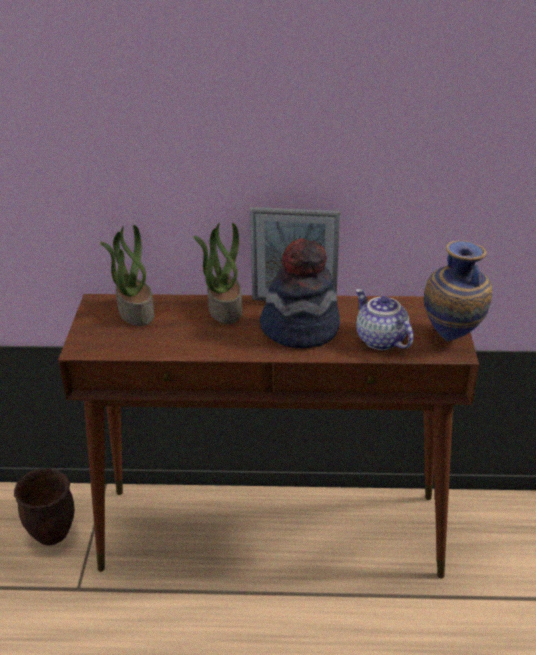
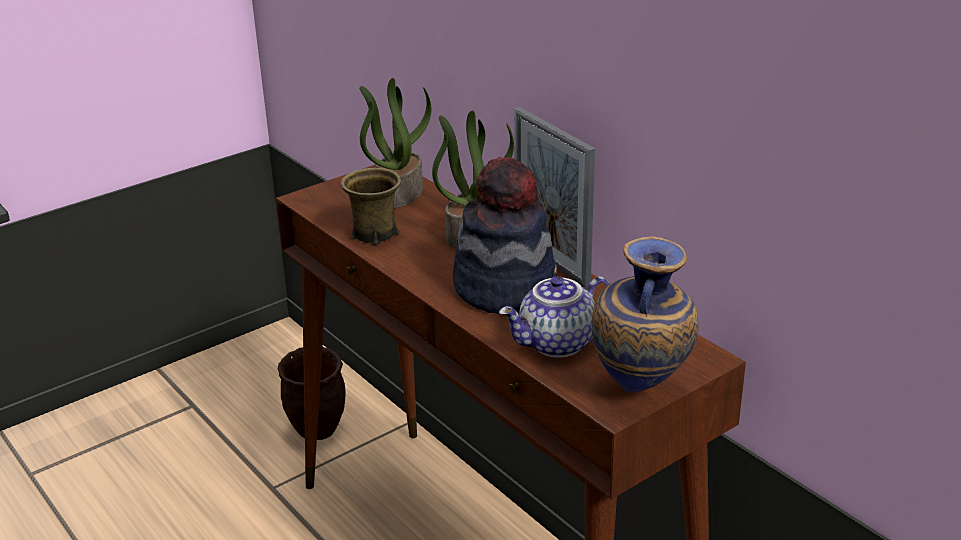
camera: 50 degrees right, 5 degrees down
(171, 343) = (374, 234): none -> brown mug
(379, 340) = (557, 344): teapot -> teapot turned 135 degrees counterclockwise

